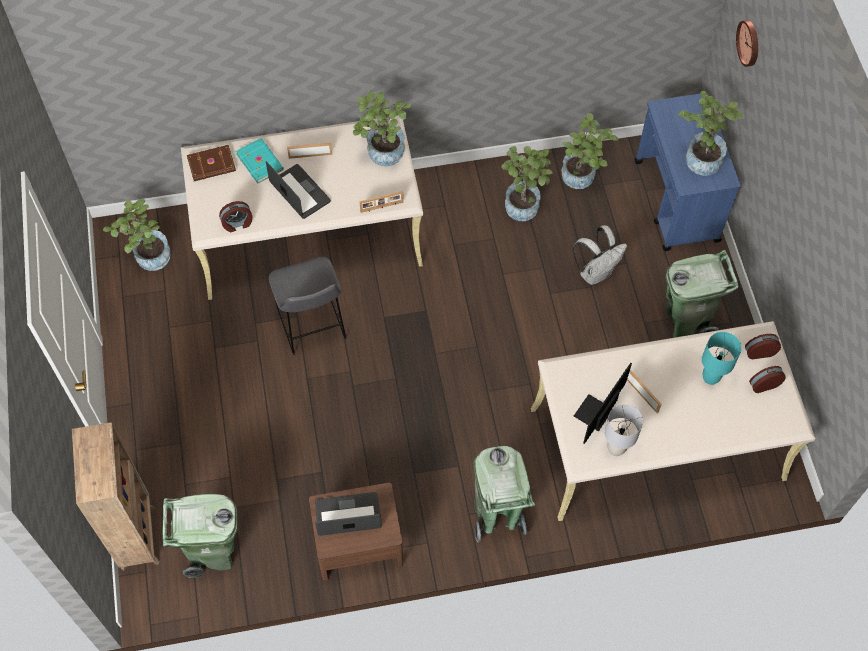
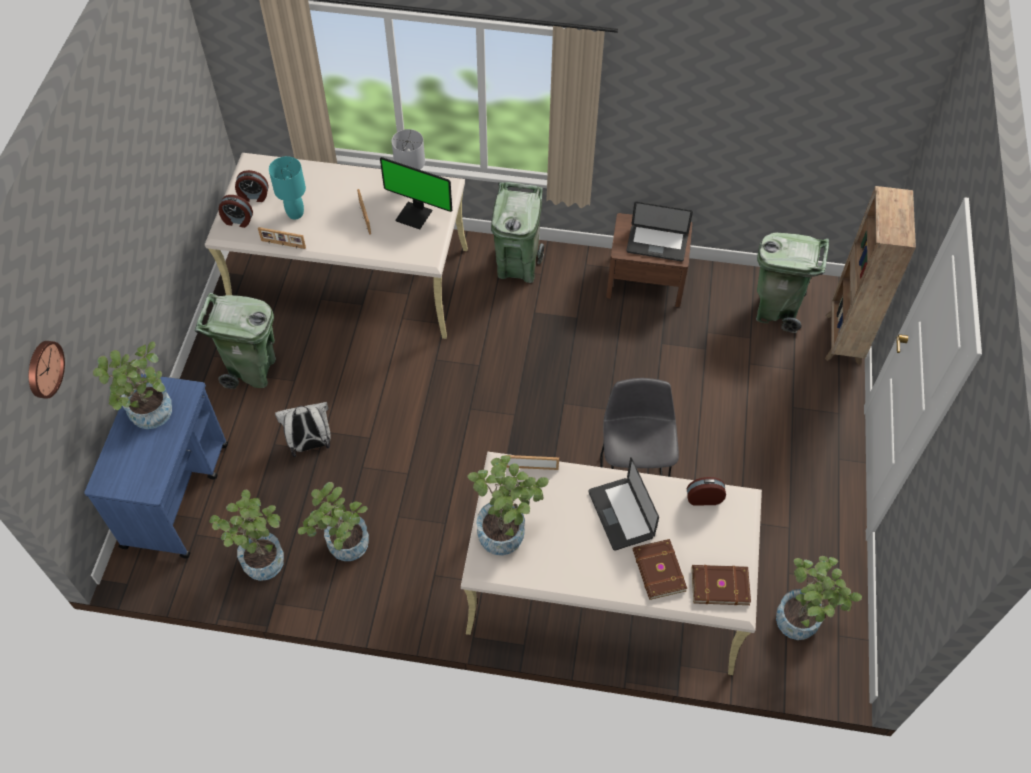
camera: 160 degrees left, 5 degrees down
(260, 161) = (658, 571): turquoise book -> brown book
(310, 155) = (594, 560): picture frame -> picture frame (283, 244)
(594, 414) = (415, 215): monitor -> monitor turned 60 degrees clockwise

